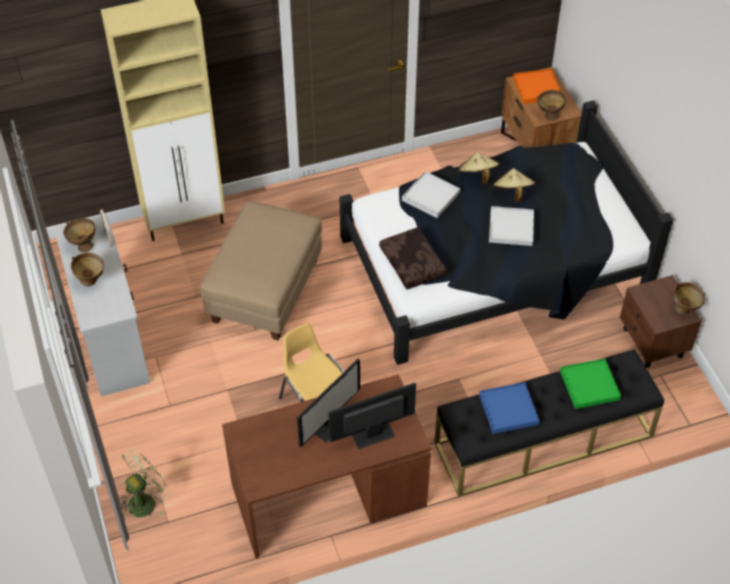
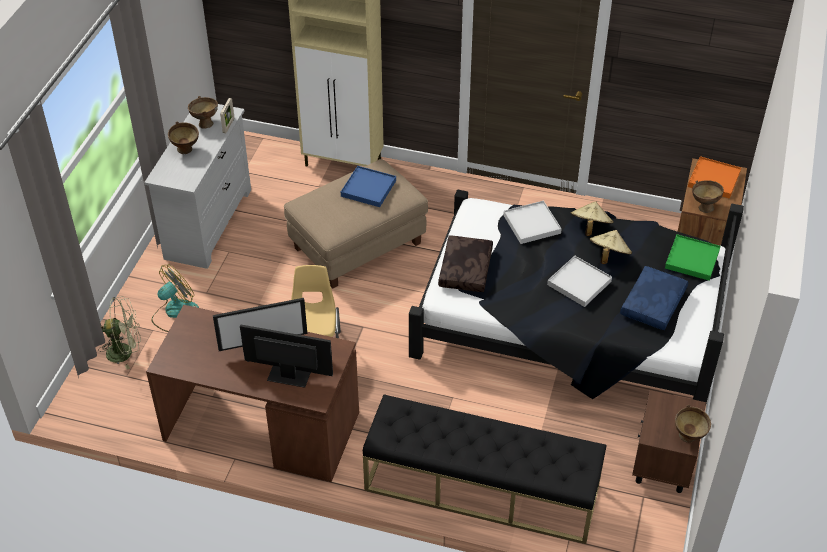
camera: 35 degrees right, 5 degrees down
(158, 440) = (174, 313): none -> fan
(508, 409) = (439, 429): blue tray -> blue tray (368, 188)
(578, 216) = (654, 304): none -> blue pillow
(589, 385) = (532, 450): green tray -> green tray (692, 259)

